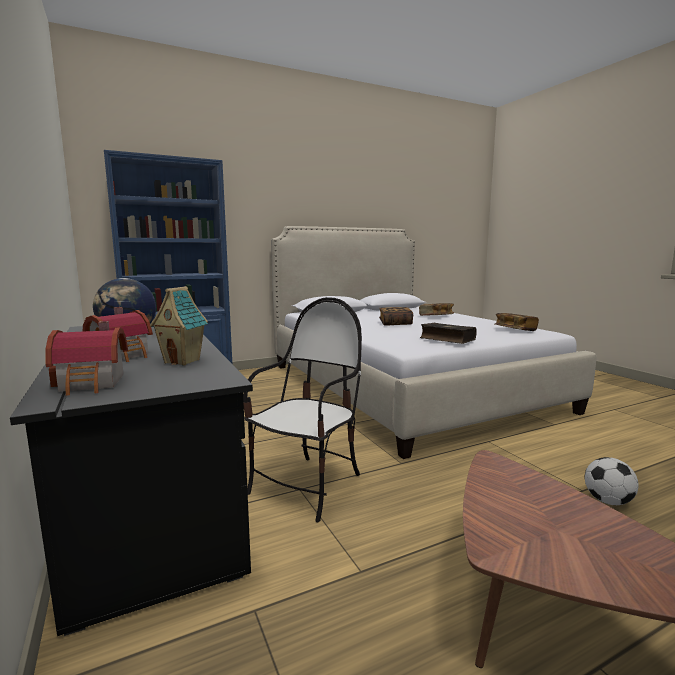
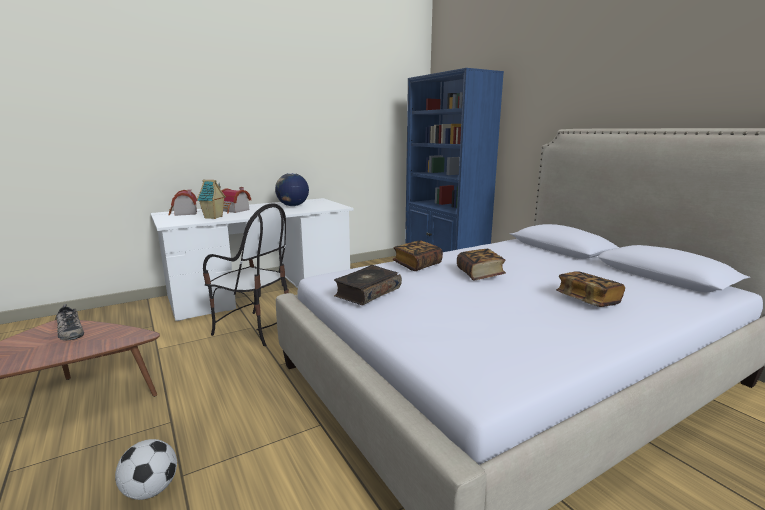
camera: 85 degrees right, 5 degrees up
(149, 496) = (261, 291): black desk -> white desk
(509, 523) = (69, 331): none -> shoe
(515, 330) = (481, 350): book -> book (417, 265)

